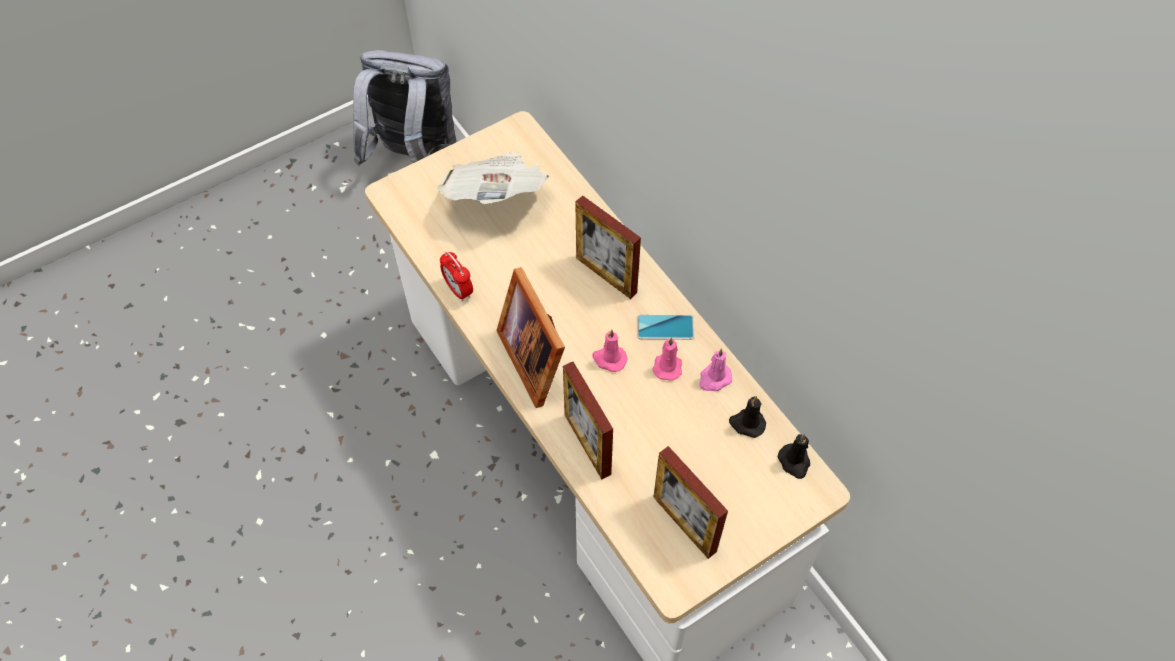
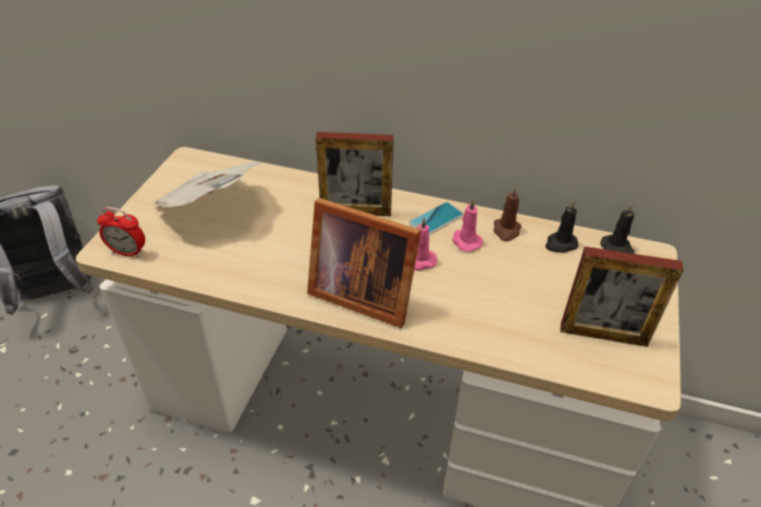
camera: 40 degrees left, 15 degrees down
(458, 290) = (241, 284): alarm clock -> alarm clock (128, 252)
(587, 444) = (470, 328): picture frame -> none
(714, 379) = (506, 230): pink candle -> brown candle

